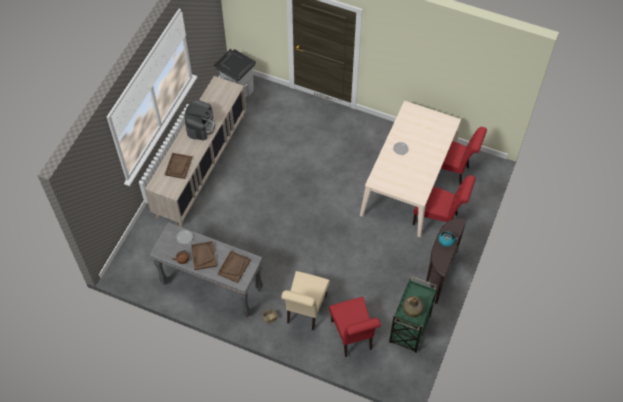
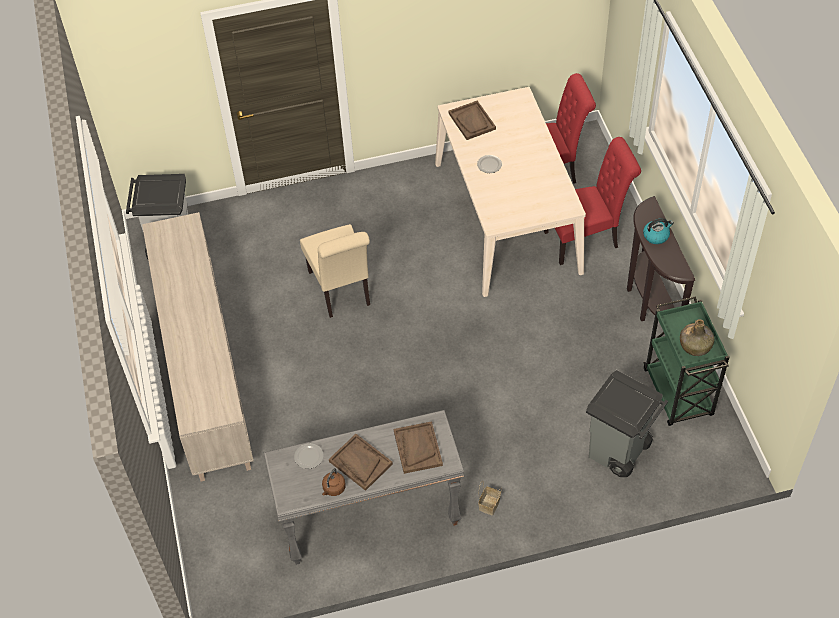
camera: 35 degrees left, 5 degrees down
(178, 166) = (203, 372): brown tray -> brown tray (472, 121)
(200, 126) = (185, 300): coffee machine -> none
(305, 311) = (527, 462): beige chair -> beige chair (341, 291)
(353, 337) = (618, 452): red chair -> grey trash can

